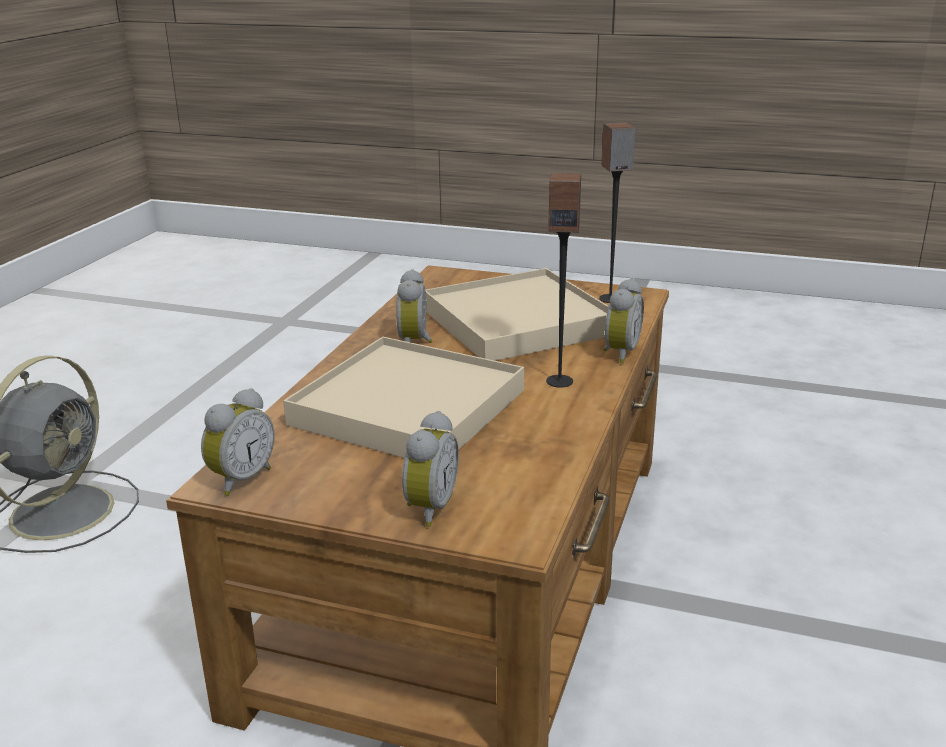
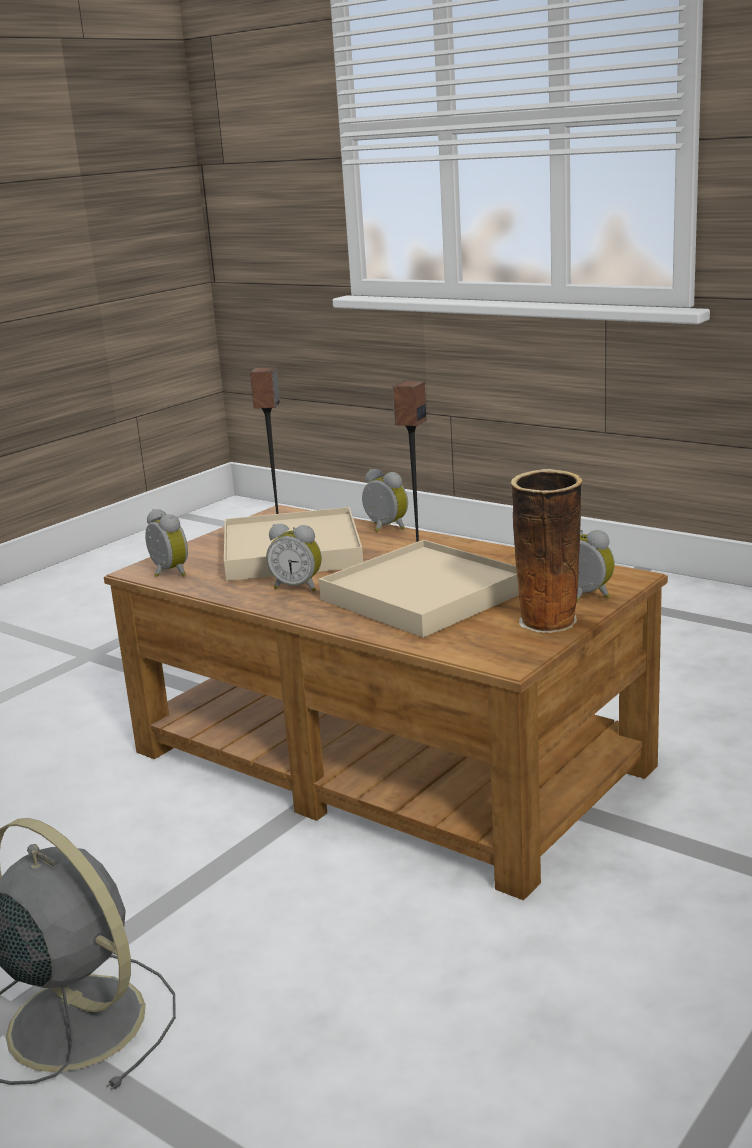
camera: 70 degrees left, 5 degrees down
(240, 479) = (507, 654): alarm clock -> alarm clock (167, 573)
(336, 493) = (548, 622): none -> vase

